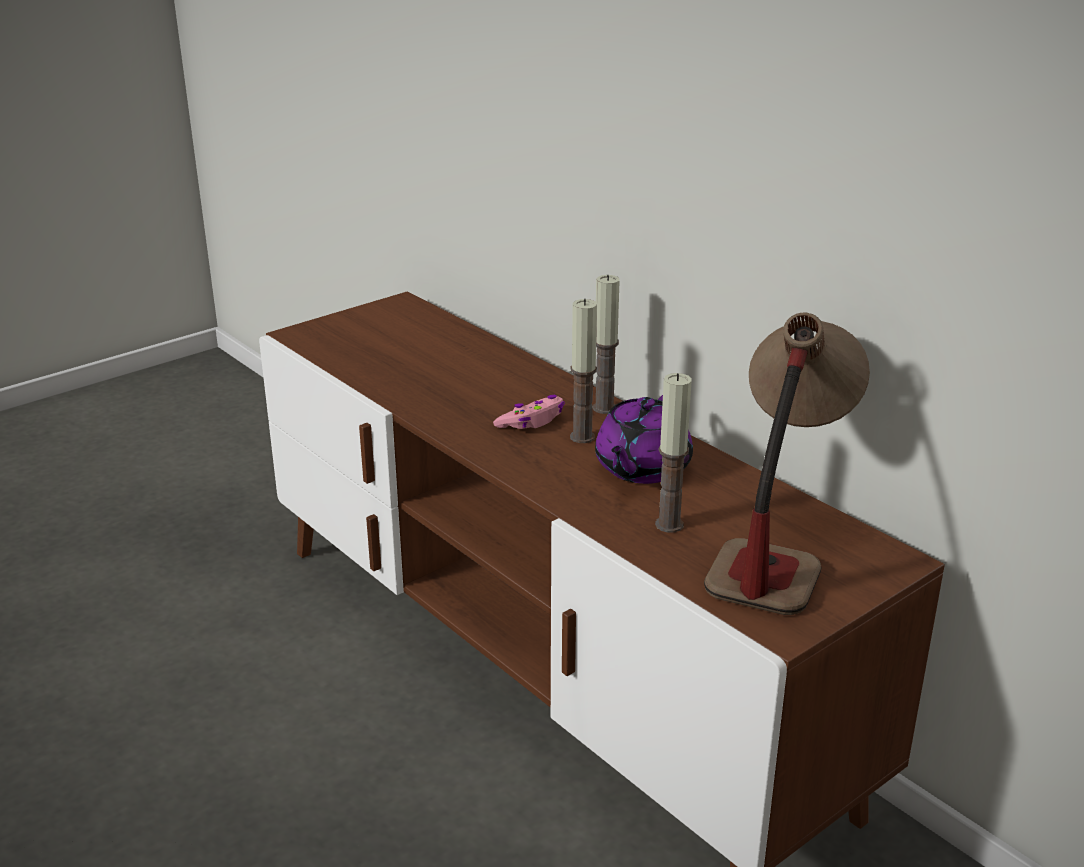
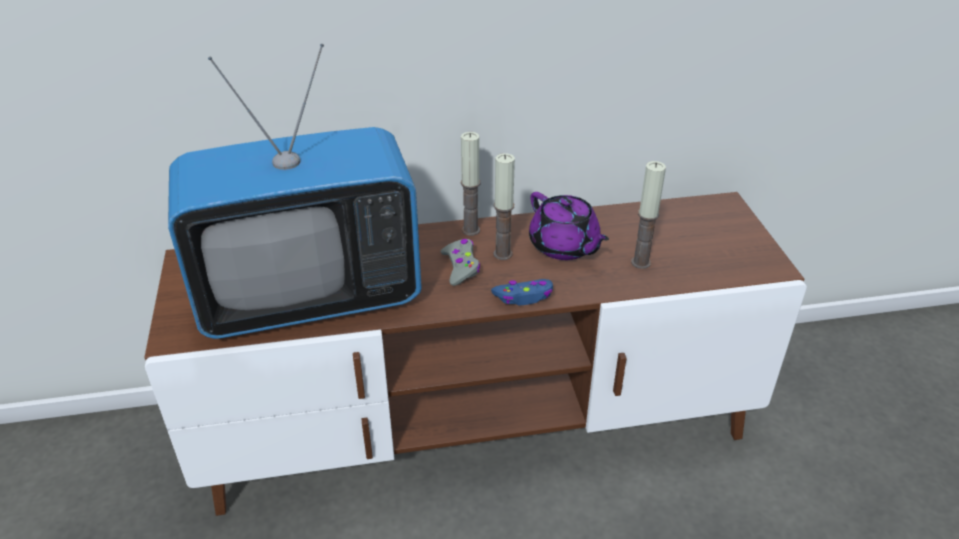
camera: 60 degrees left, 10 degrees up
(405, 367) = (310, 297): none -> television
(519, 469) = (524, 297): none -> blue game controller
(532, 421) = (461, 267): pink game controller -> grey game controller
(776, 549) = (692, 236): table lamp -> none

